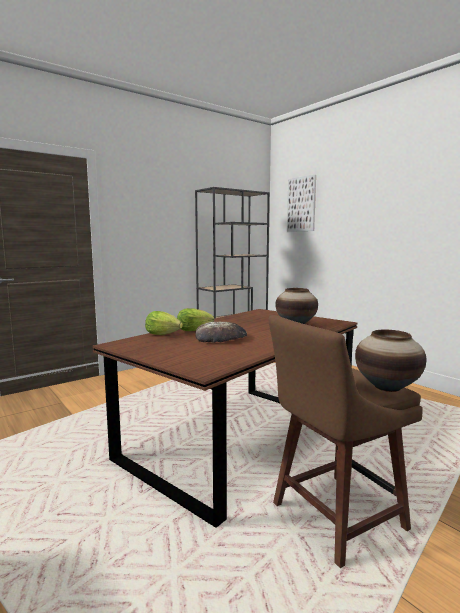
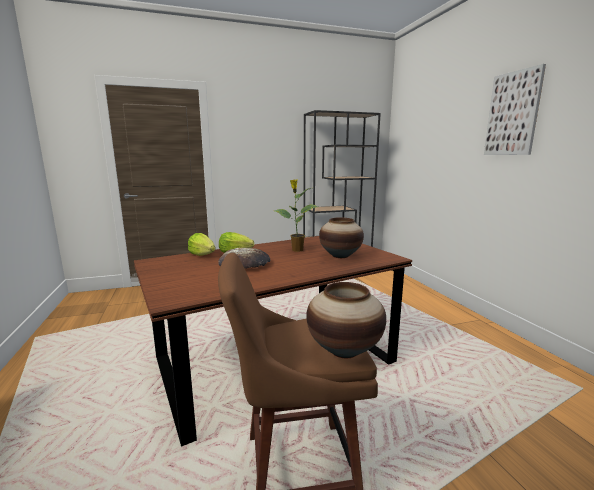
camera: 20 degrees right, 5 degrees up
(249, 323) = (296, 250): none -> potted plant
(301, 204) = (416, 124): picture -> picture (512, 114)

